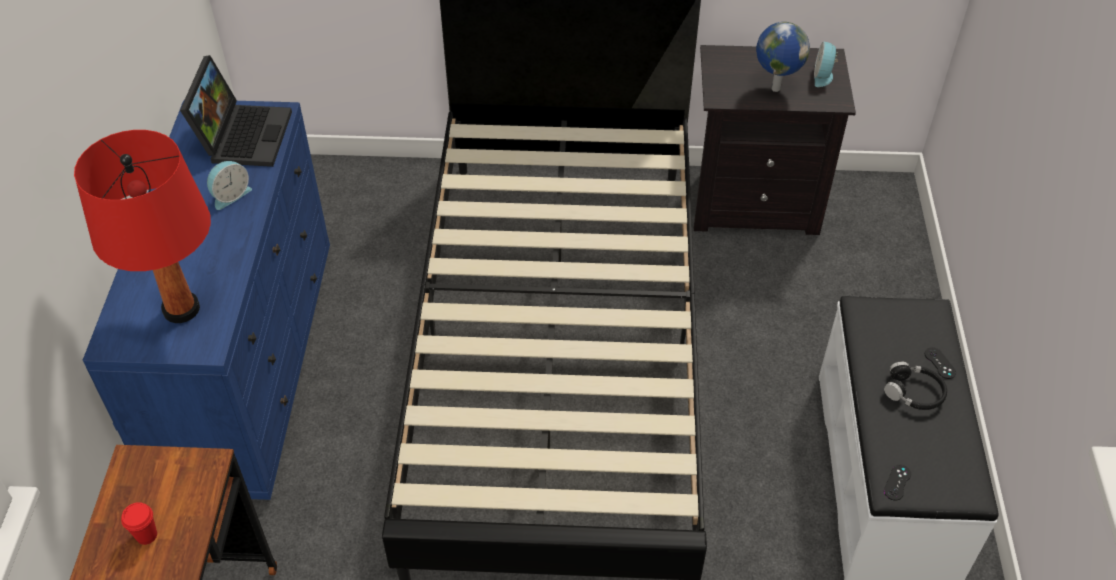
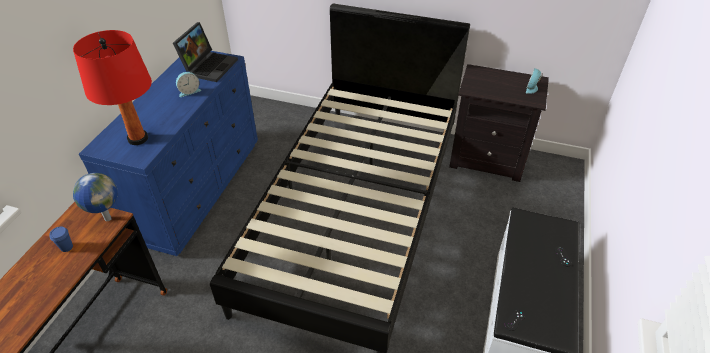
camera: 15 degrees right, 5 degrees down
(146, 535) = (66, 247): red cup -> blue cup
(774, 88) = (501, 90): globe -> globe (107, 218)
(914, 392) = (541, 269): black headphones -> none

